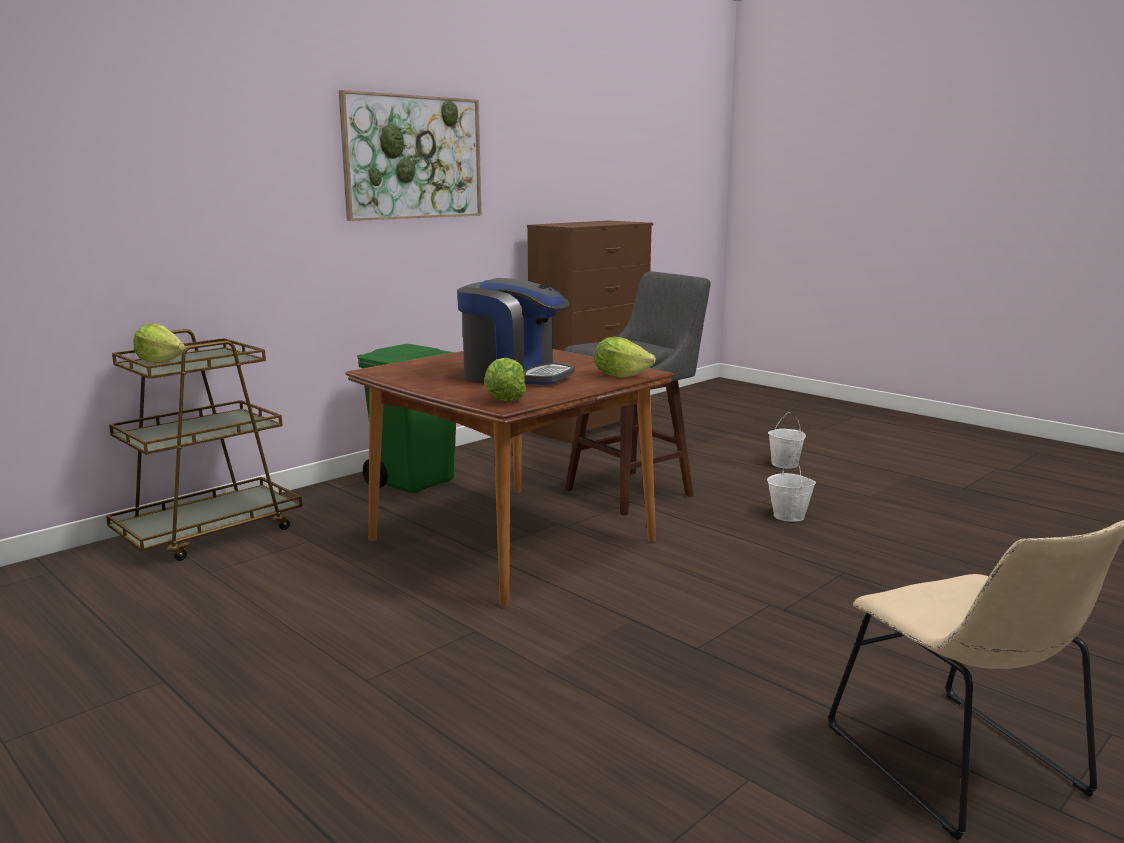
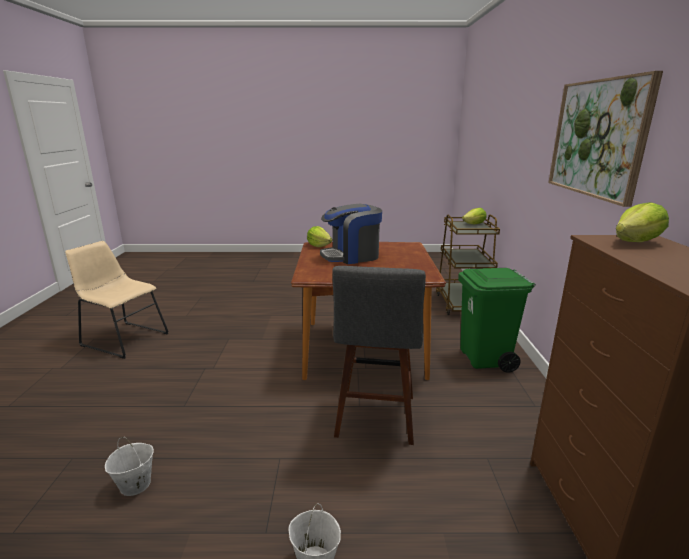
camera: 135 degrees right, 5 degrees up
(620, 376) = (309, 270): lettuce -> lettuce (636, 242)
(789, 516) = (246, 448): white bucket -> white bucket (135, 485)

